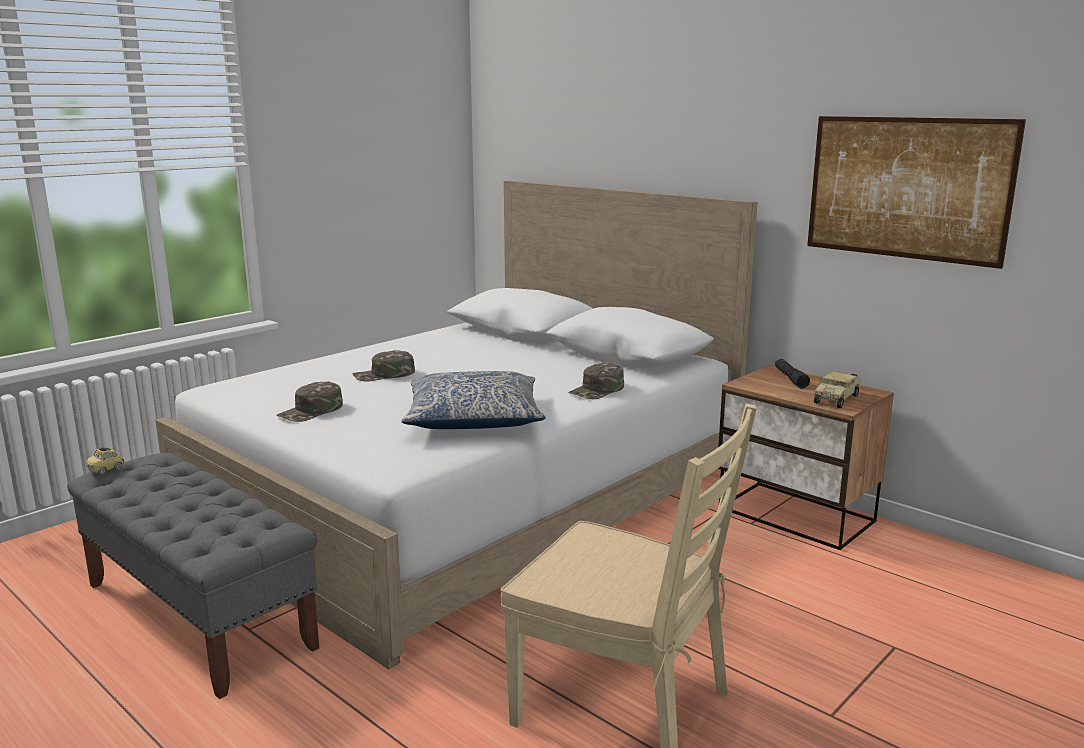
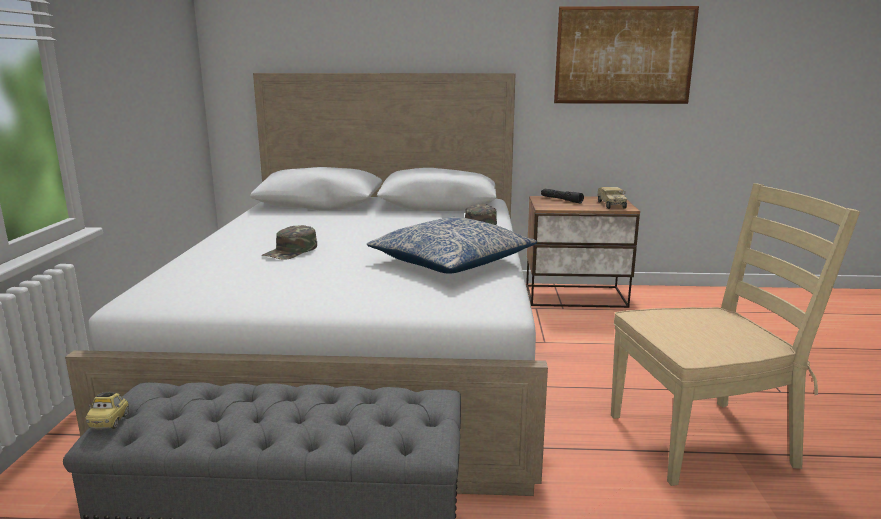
camera: 40 degrees left, 0 degrees up
(311, 411) = (302, 290): green cap -> none

